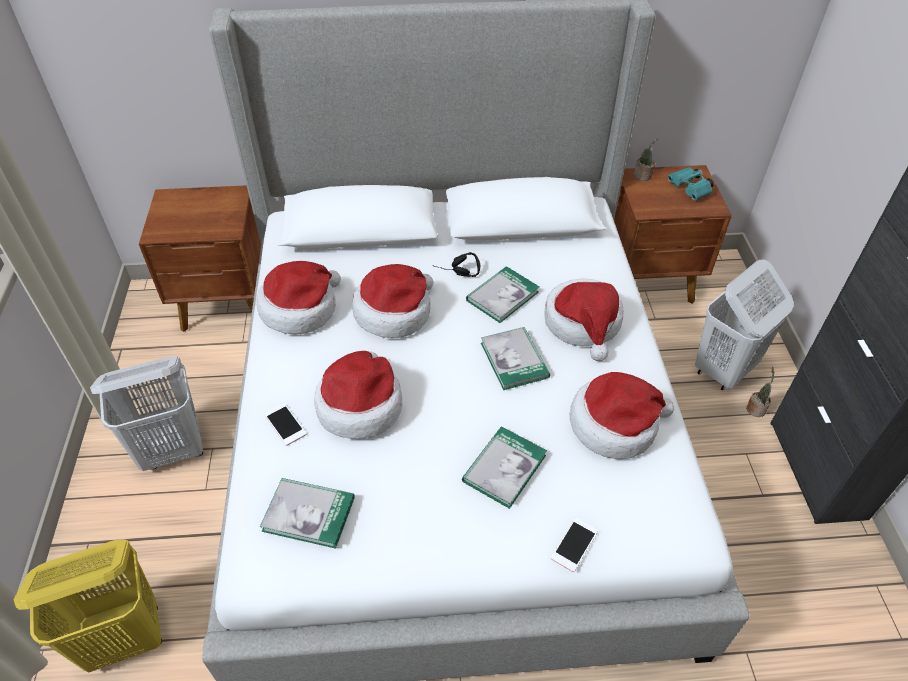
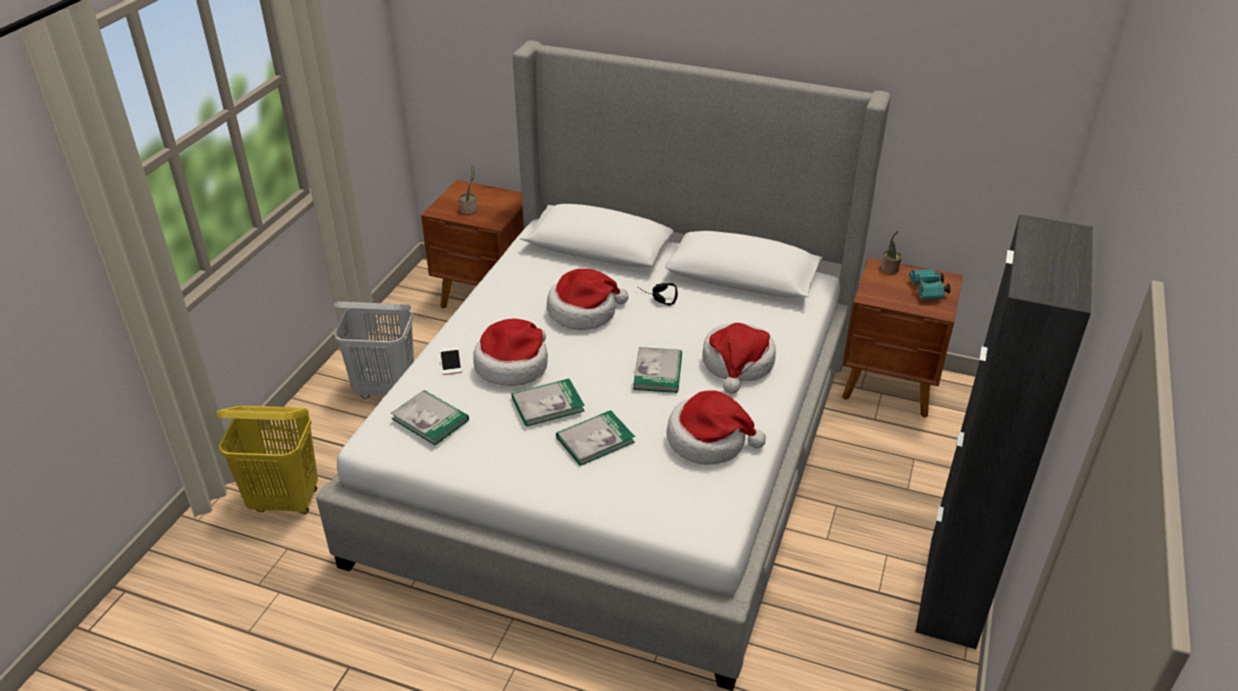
camera: 25 degrees right, 10 degrees down
(300, 308) = (512, 290): hat -> none
(502, 296) = (682, 326): book -> book (548, 404)
(574, 544) = (613, 504): phone -> none
(723, 370) = (915, 481): white laundry basket -> none
(756, 408) = (925, 523): potted plant -> potted plant (469, 209)

